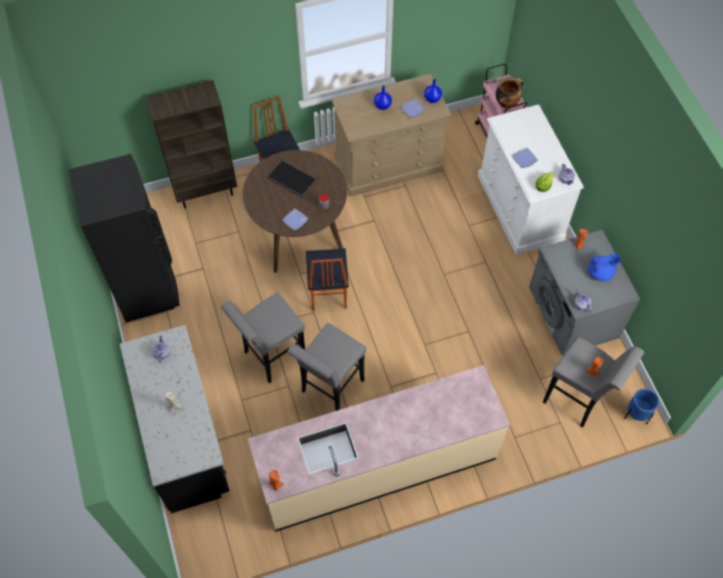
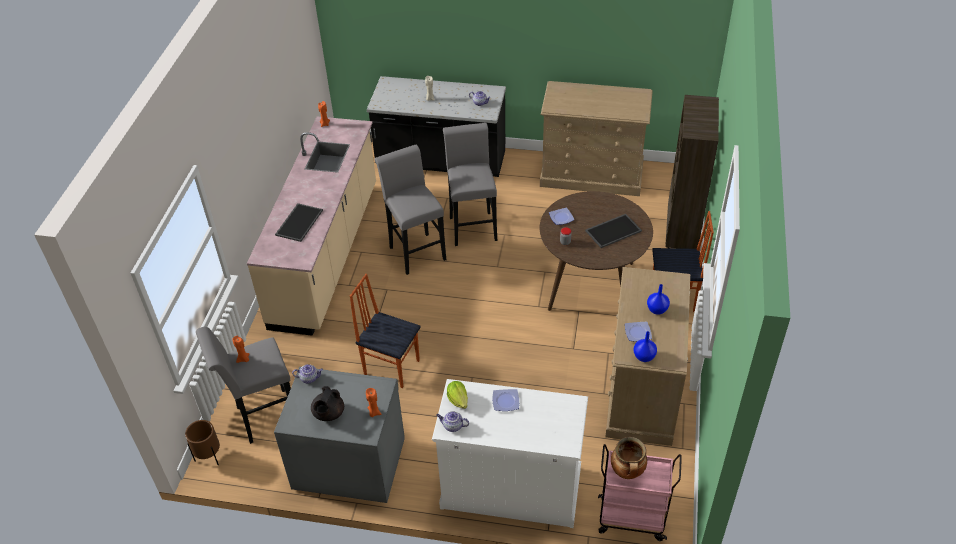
camera: 120 degrees right, 15 degrees down
(147, 289) = (592, 175): black fridge -> beige dresser
(327, 293) = (510, 282): chair -> chair (391, 366)
(434, 413) = (299, 222): none -> tray
(600, 273) = (328, 414): blue teapot -> black teapot
(635, 415) = (209, 457): blue planter -> brown planter

